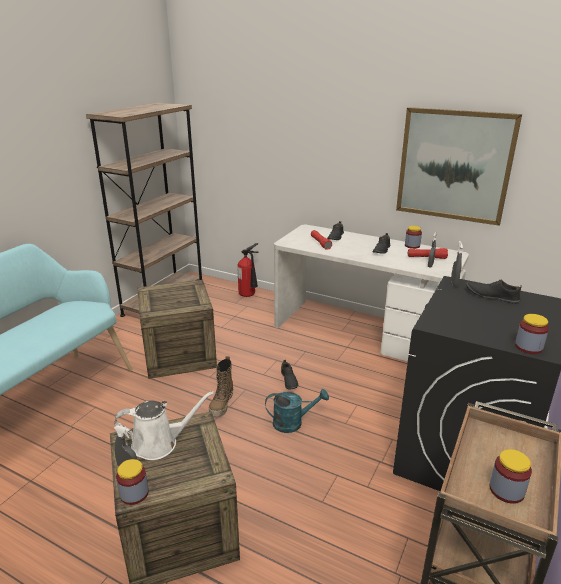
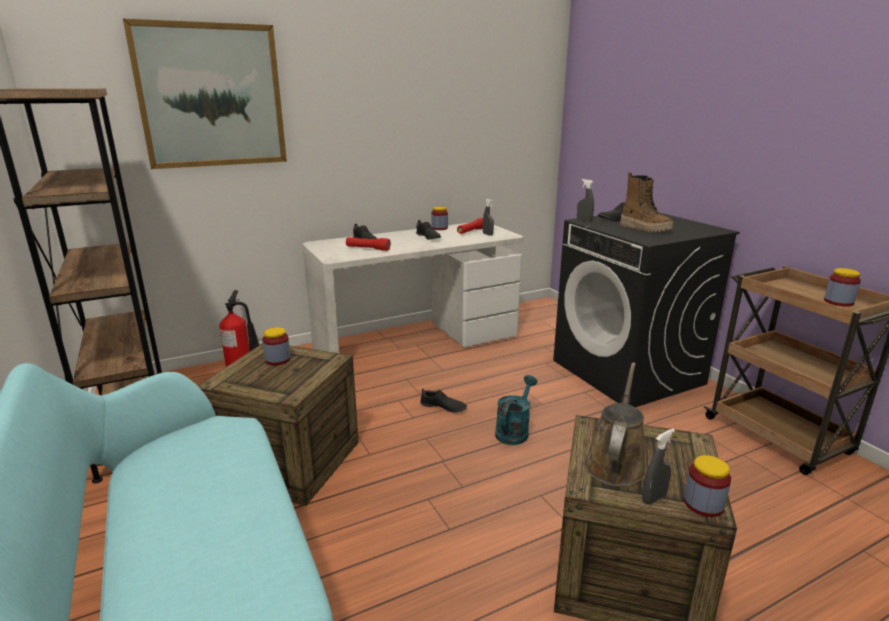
camera: 55 degrees left, 5 degrees down
(159, 443) = (615, 463): white watering can -> brown watering can
(222, 404) = (435, 464): boot -> boot (645, 229)
(454, 165) = (456, 136): picture -> picture (211, 96)
(528, 347) = (707, 231): jar -> jar (278, 360)

